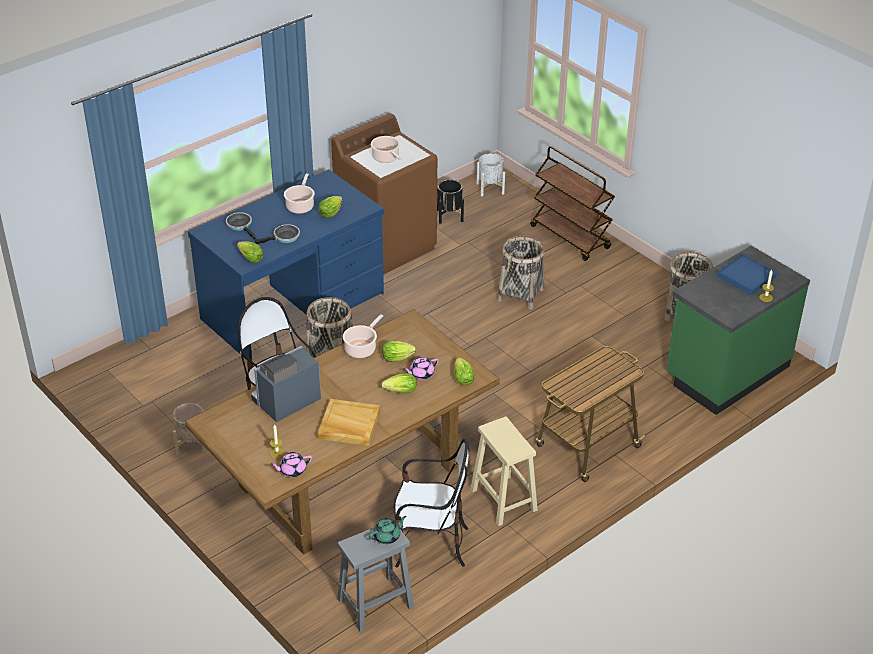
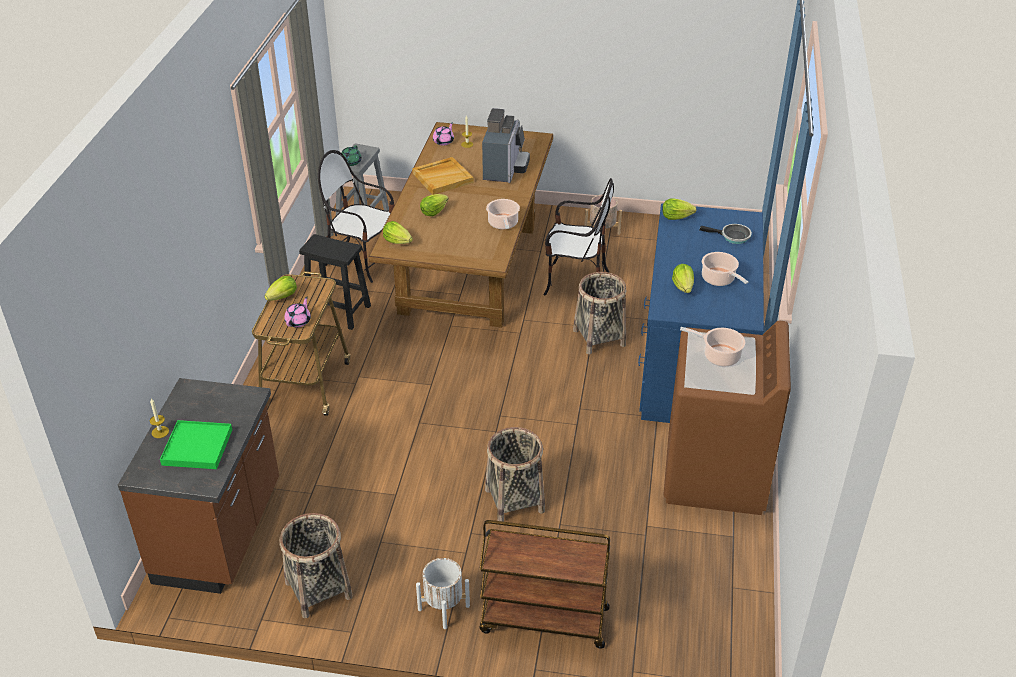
camera: 140 degrees right, 0 degrees up
(284, 237) = (681, 246): frying pan -> none
(397, 358) = (467, 231): lettuce -> lettuce (283, 297)
(421, 374) = (434, 229): pink teapot -> pink teapot (298, 321)
(430, 545) = (362, 261): chair -> chair turned 60 degrees clockwise
(449, 215) = (710, 560): black planter -> none
(490, 188) = (722, 640): white planter -> white planter (443, 607)
(504, 500) = (337, 311): beige stool -> black stool
(726, 372) = (221, 534): green counter -> brown counter
(746, 277) = (197, 447): blue tray -> green tray

